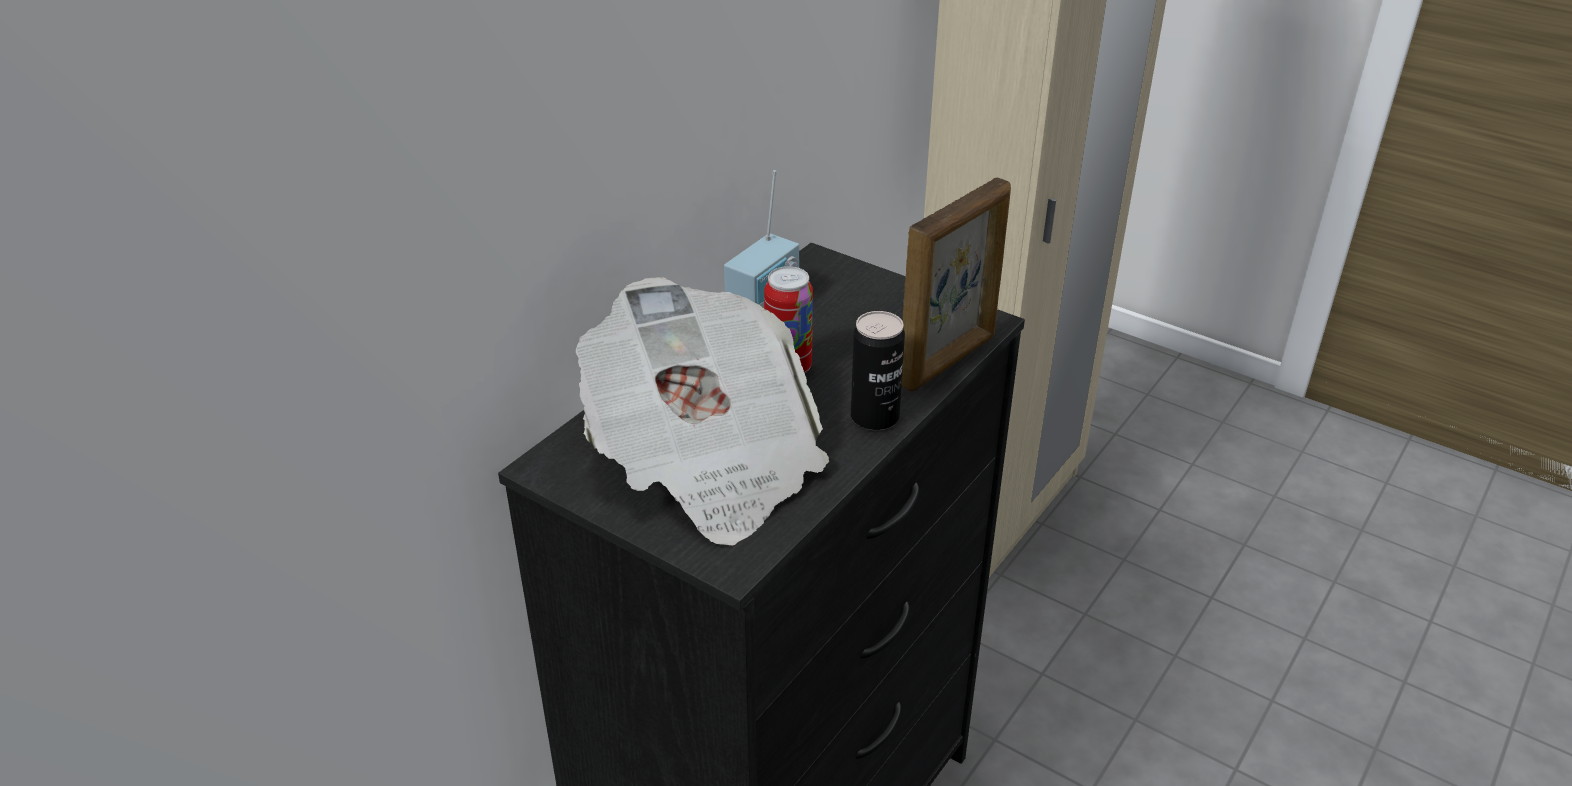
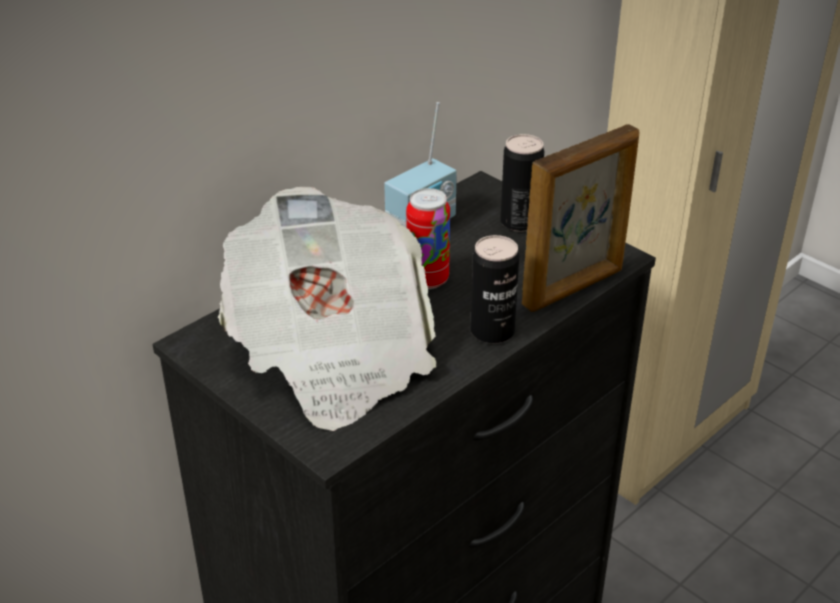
camera: 10 degrees right, 0 degrees up
(869, 295) = (519, 222): none -> can

